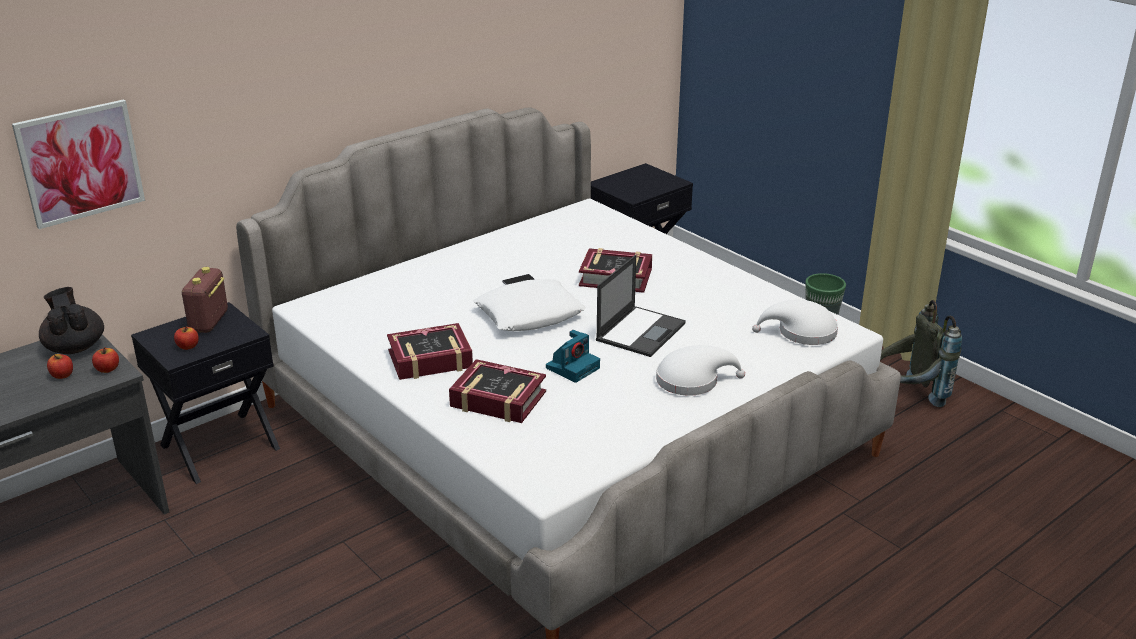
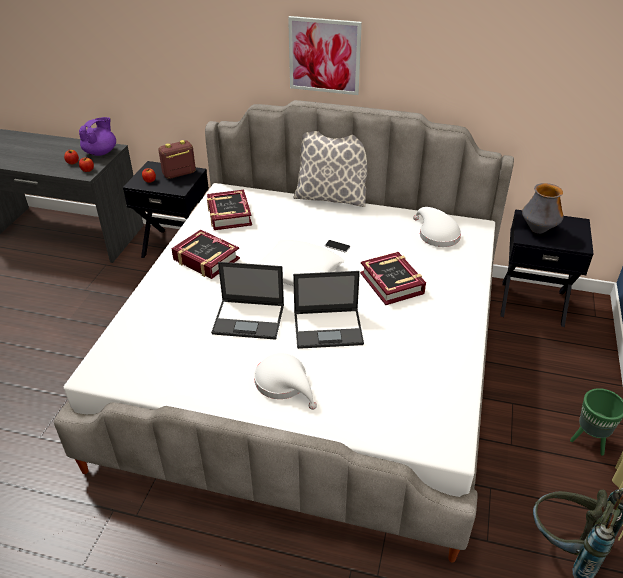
camera: 55 degrees right, 10 degrees up
(75, 347) = (101, 152): black teapot -> purple teapot
(80, 163) = (123, 49): picture -> picture (324, 55)
(425, 253) = (331, 197): none -> pillow
(498, 400) = (182, 306): book -> book (229, 215)
(573, 367) = (249, 319): camera -> laptop
(630, 187) = (538, 230): none -> vase
(802, 333) = (419, 416): white hat -> white hat (436, 235)

